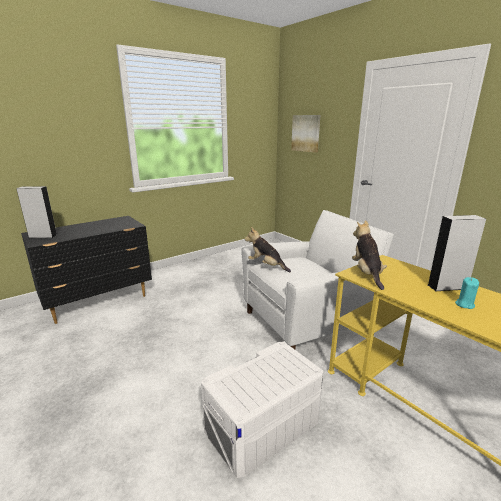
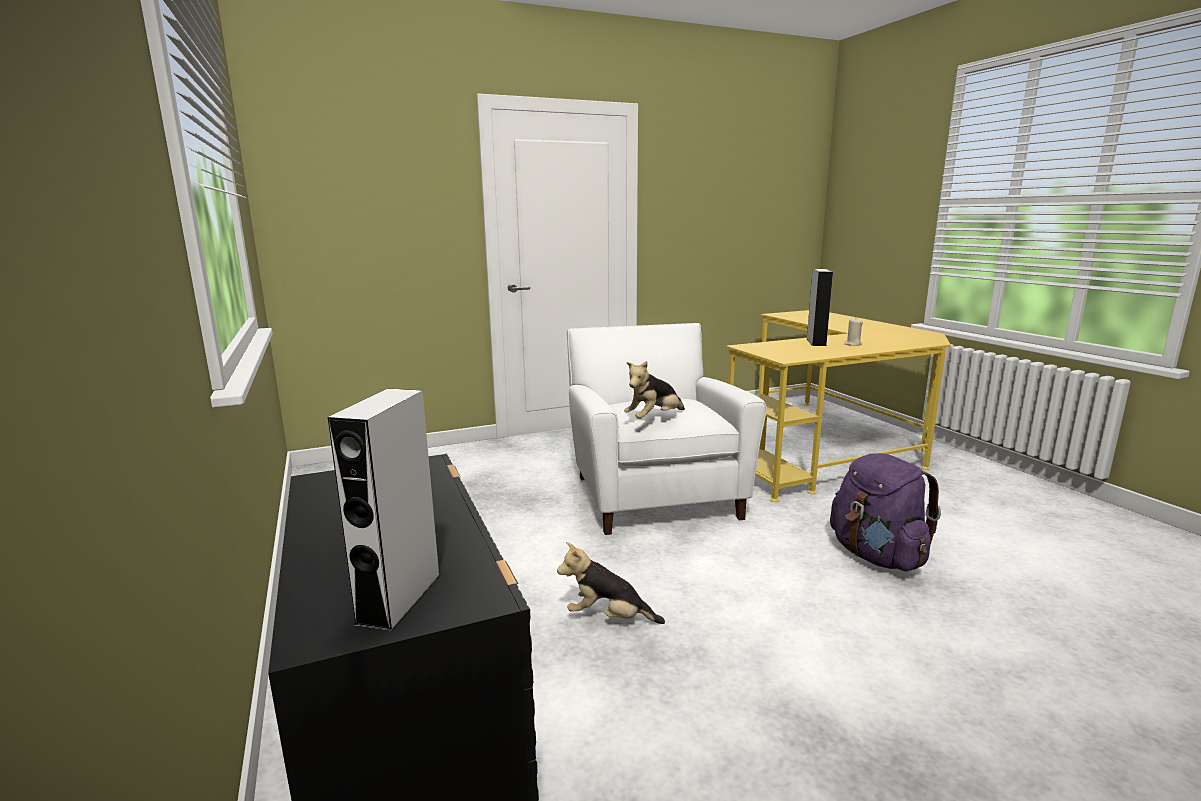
camera: 75 degrees left, 5 degrees down
(262, 425) = (877, 556): white storage box -> purple backpack
(306, 133) = (355, 214): picture -> none
(366, 274) = (785, 355): plush toy -> plush toy (608, 618)
(464, 304) = (852, 344): turquoise candle -> beige candle

